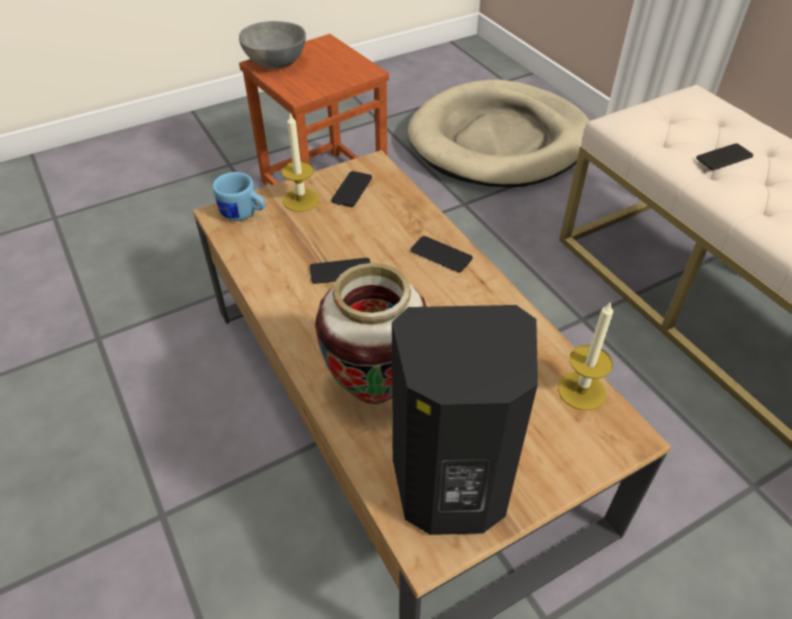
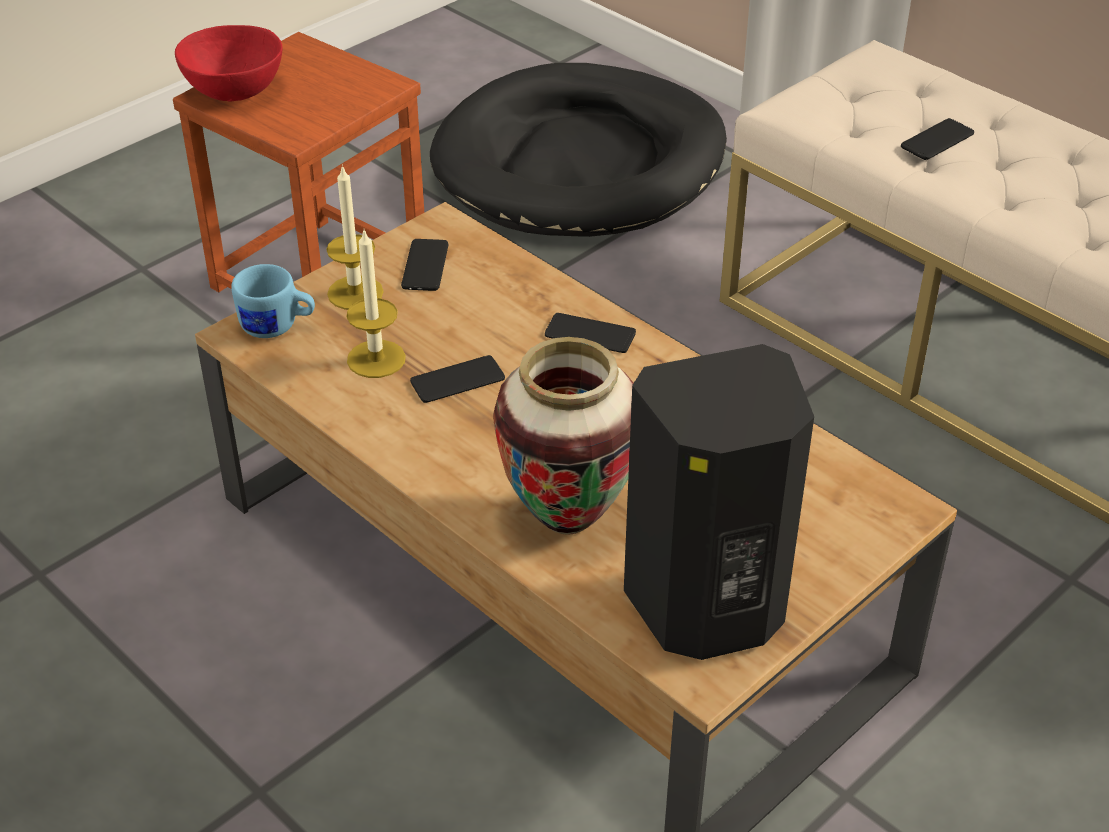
camera: 15 degrees left, 5 degrees down
(274, 63) = (232, 92): grey bowl -> red bowl
(499, 141) = (580, 162): beige dog bed -> black dog bed
(581, 390) = (832, 468): candle -> candle (376, 359)

